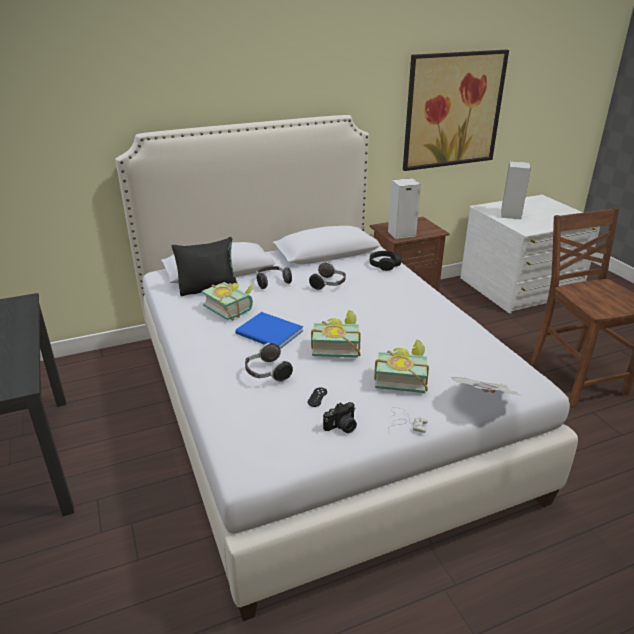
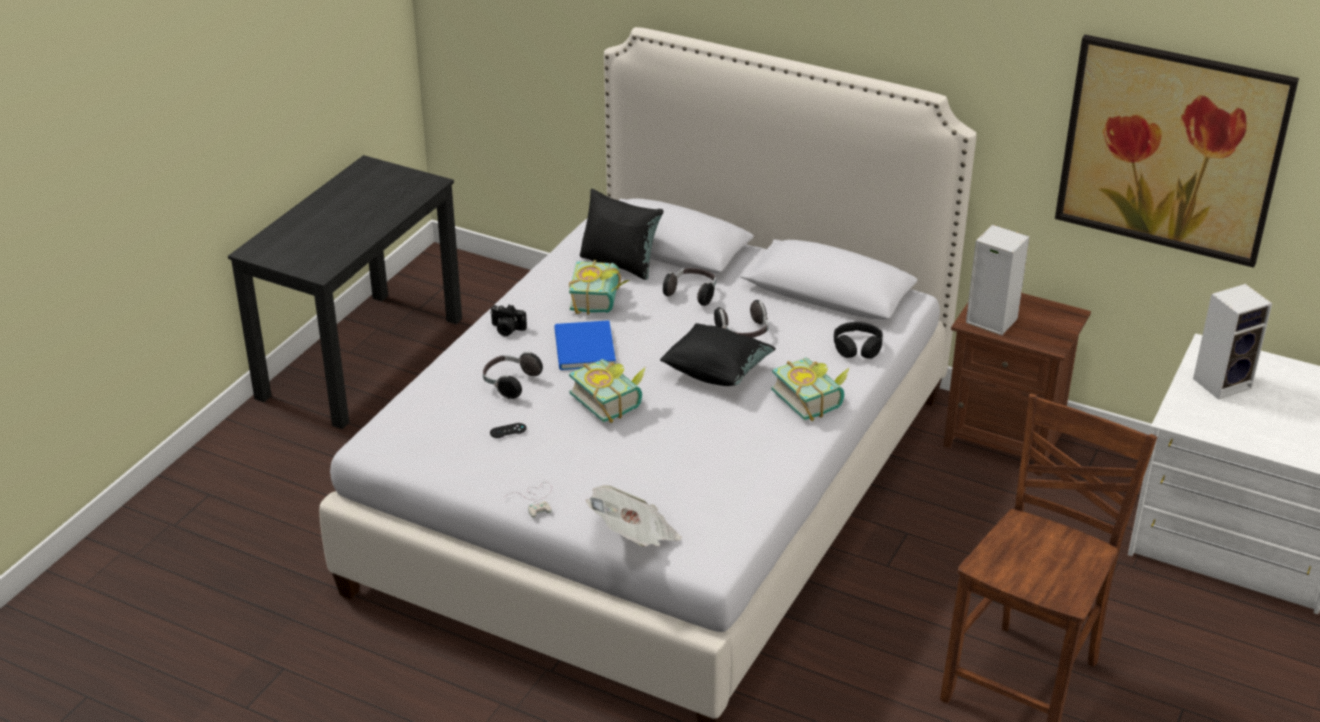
camera: 50 degrees right, 5 degrees up
(342, 427) = (483, 466): camera -> camera (507, 329)
(353, 306) = (716, 373): none -> black pillow
(400, 378) = (608, 467): book -> book (813, 399)

